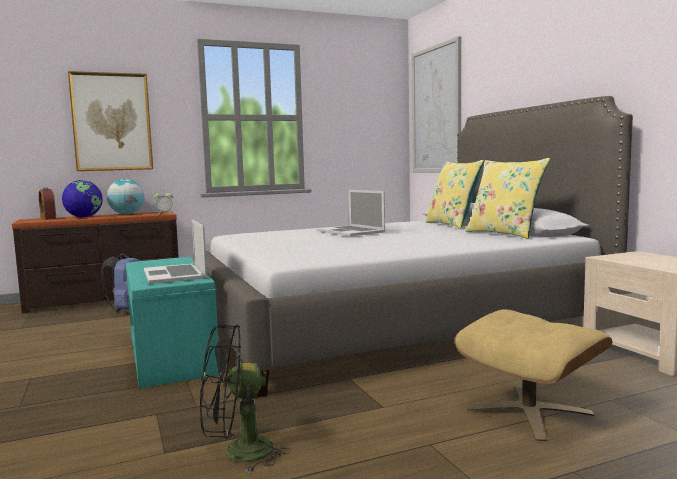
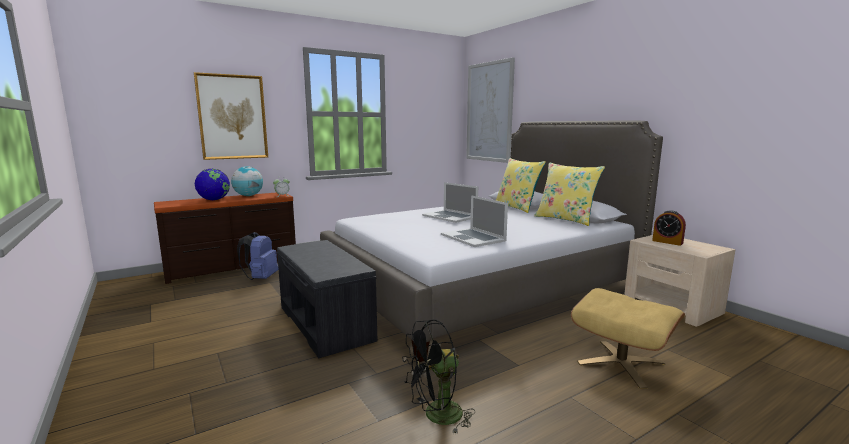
camera: 10 degrees left, 5 degrees up
(48, 218) = (181, 201): alarm clock -> alarm clock (667, 242)
(173, 355) = (327, 323): turquoise bench -> grey bench
(175, 274) = (335, 262): laptop -> laptop (473, 238)

